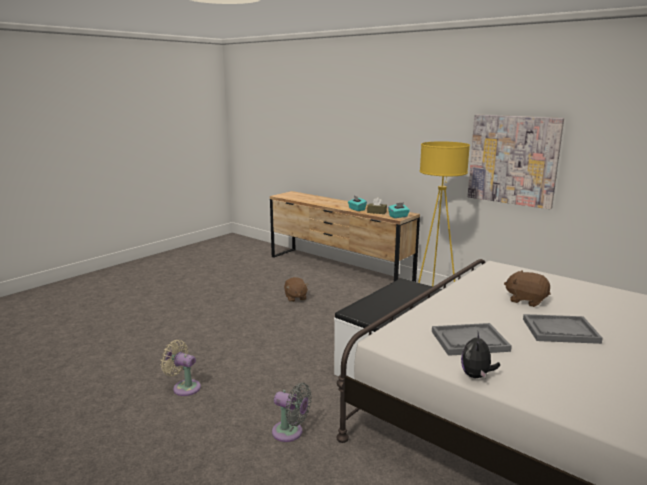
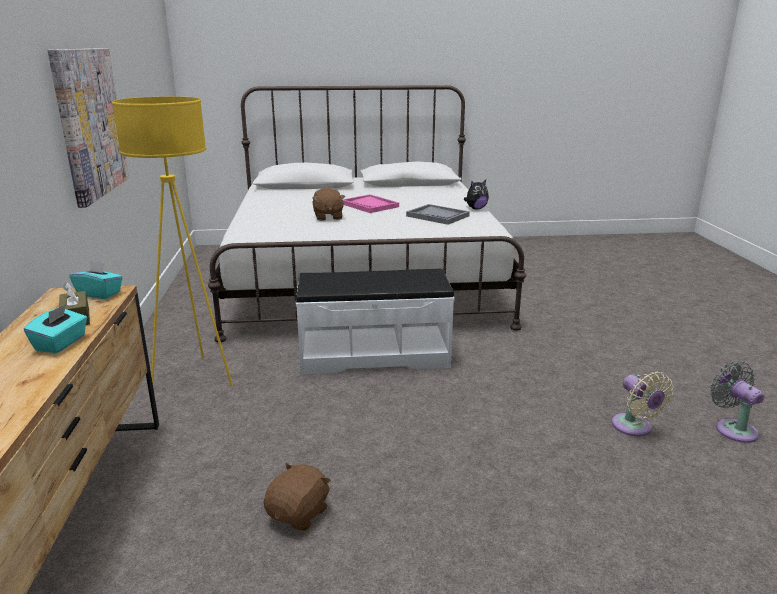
camera: 135 degrees left, 5 degrees up
(290, 433) = (551, 347): grey fan -> grey fan (733, 429)
(560, 331) = (370, 205): grey tray -> pink tray

